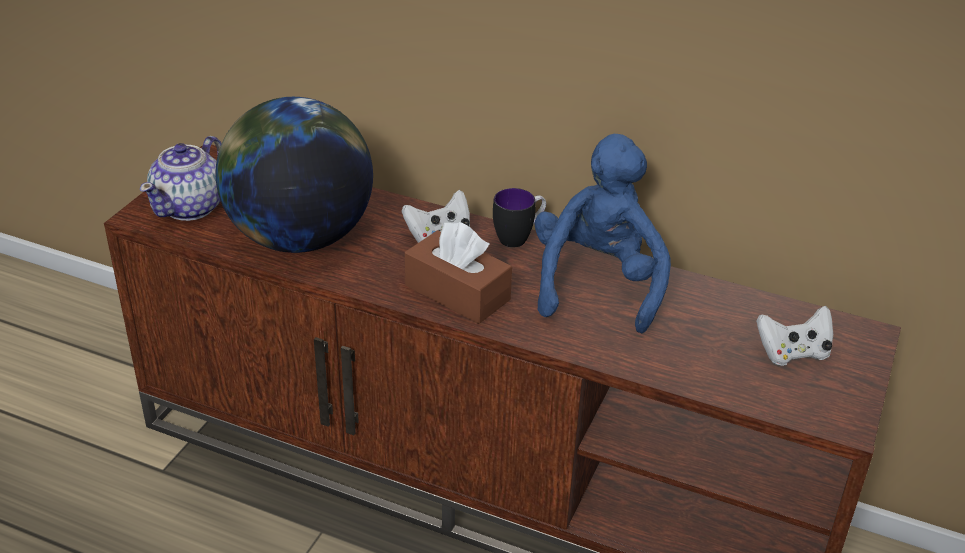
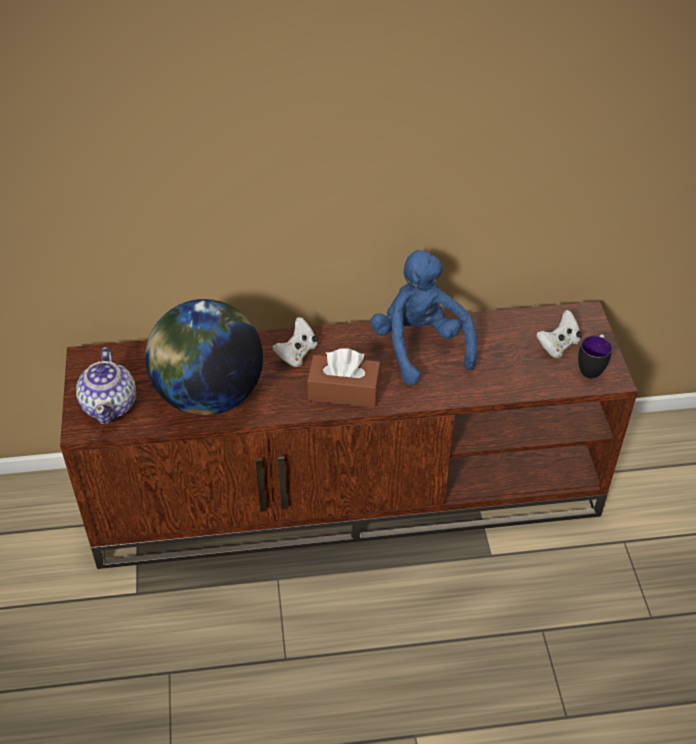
camera: 30 degrees left, 10 degrees up
(519, 237) = (347, 333): mug -> mug (592, 367)

